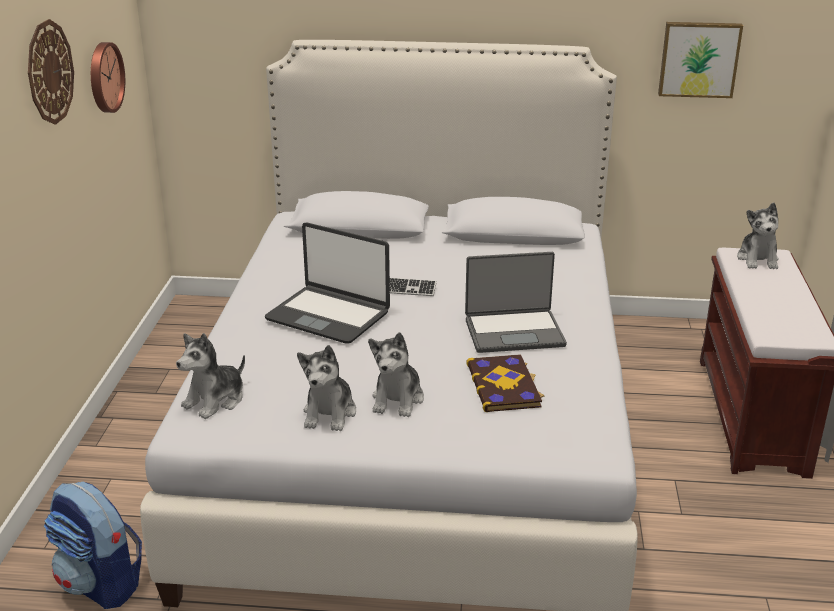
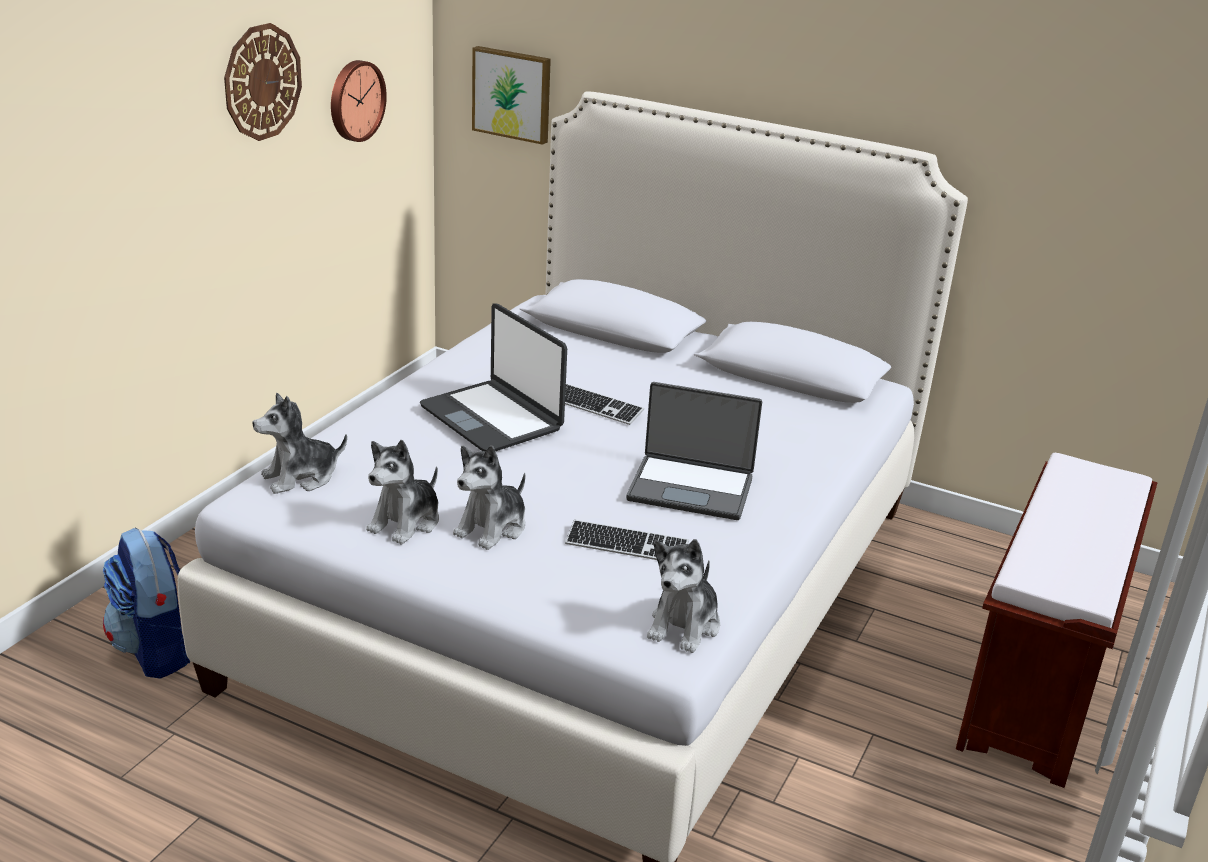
camera: 20 degrees right, 0 degrees up
(504, 385) = (627, 545): book -> keyboard
(699, 59) = (1088, 195): picture -> picture (512, 94)
(758, 259) = (1095, 478): plush toy -> plush toy (684, 625)

